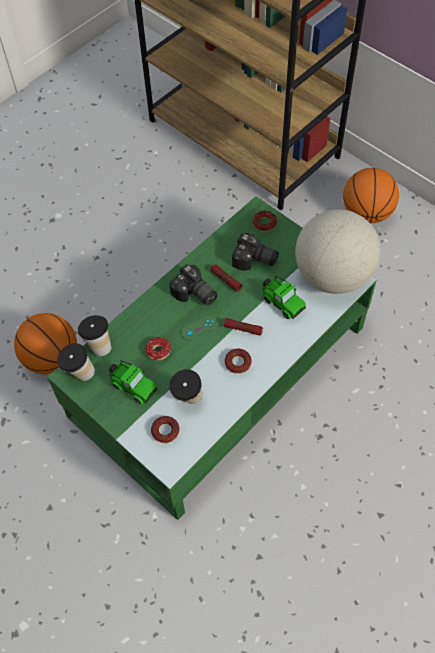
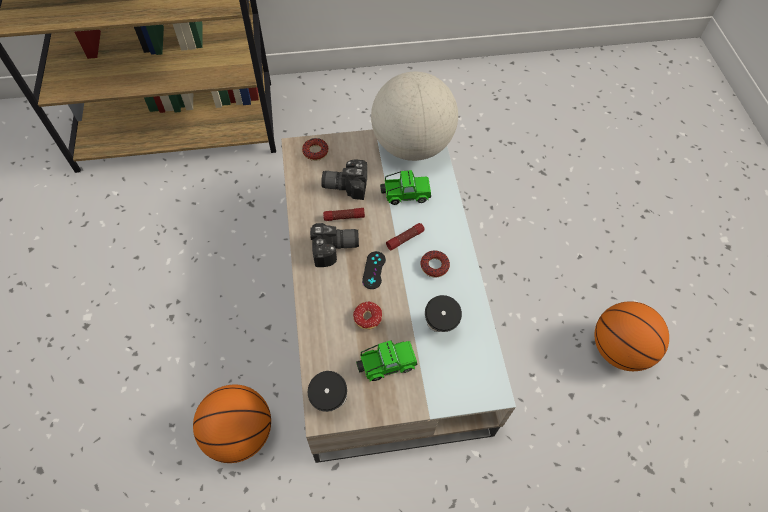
camera: 55 degrees left, 0 degrees up
(98, 345) = (314, 364): cup -> none
(165, 431) = (455, 369): donut -> none
(199, 328) = (374, 270): green game controller -> black game controller
(219, 371) = (382, 303): green coffee table -> beige coffee table
(255, 261) = (345, 184): camera -> camera turned 150 degrees counterclockwise
(367, 213) = (337, 105): basketball -> basketball (619, 349)

